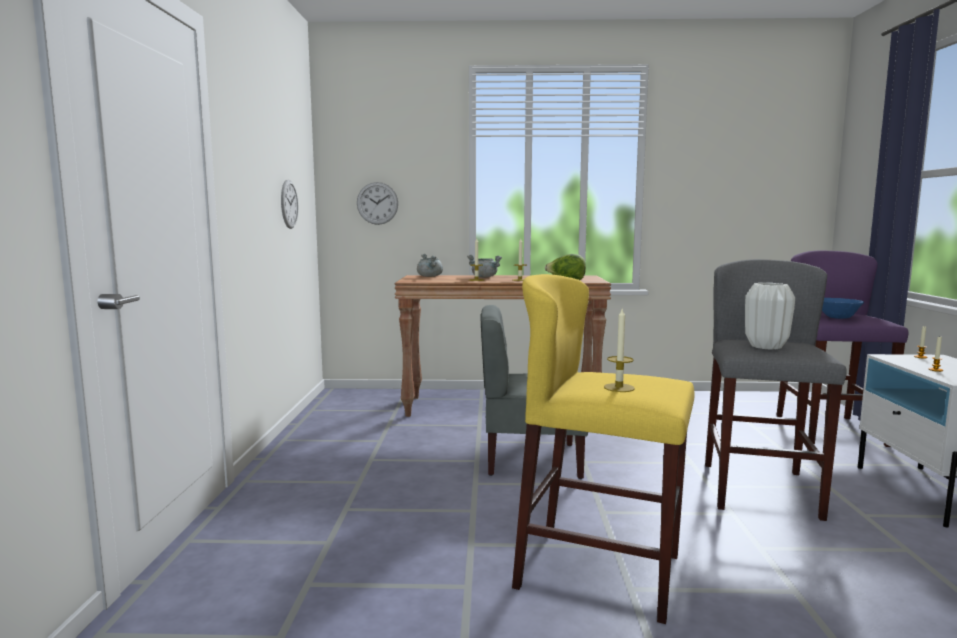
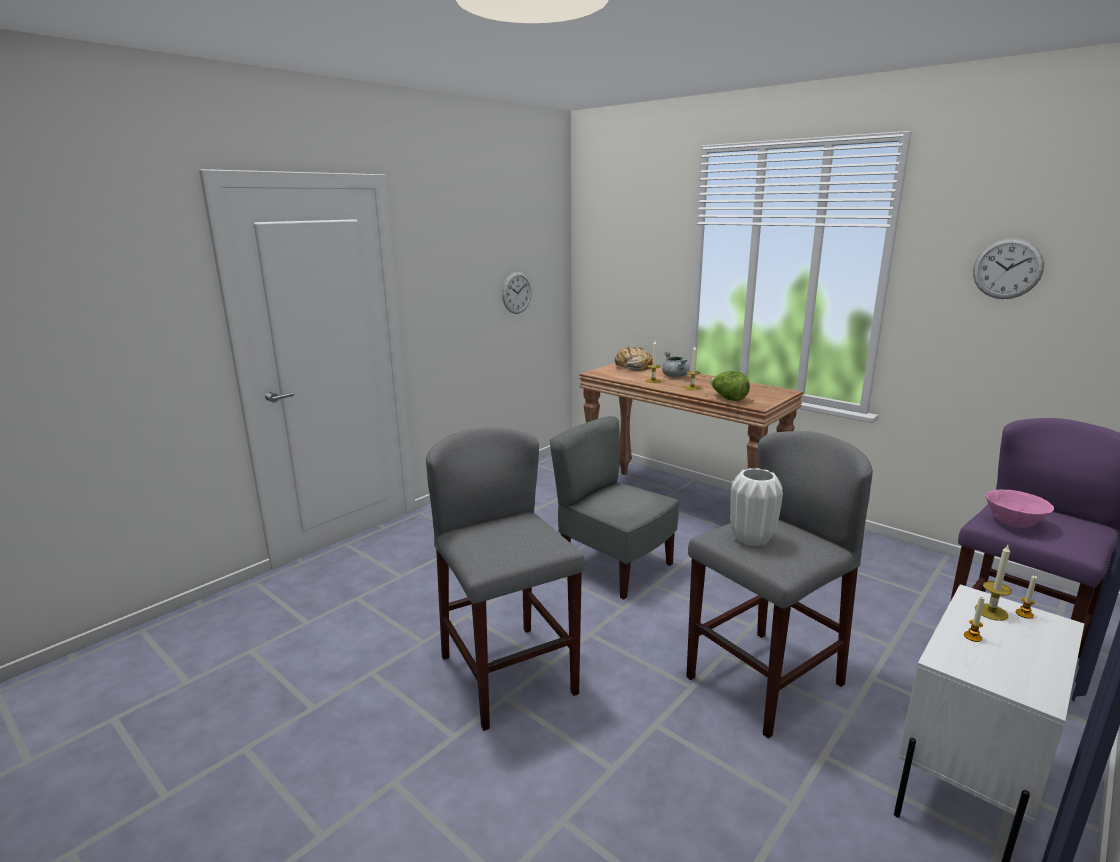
camera: 40 degrees right, 10 degrees up
(377, 203) = (616, 286): wall clock -> wall clock (1007, 269)
(430, 276) = (633, 367): grey cooking pot -> bread
(599, 571) = (508, 675): yellow stool -> grey stool
(619, 388) = (490, 541): candle -> candle (991, 612)
(838, 317) = (1014, 523): blue bowl -> pink bowl

